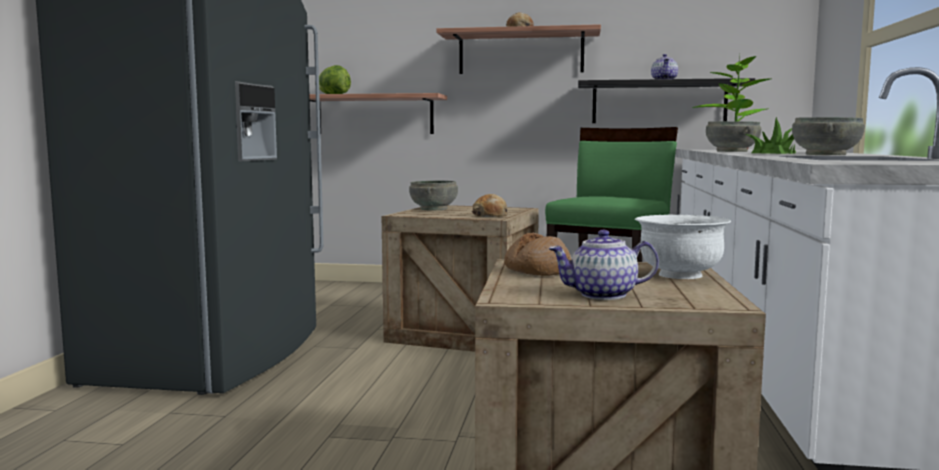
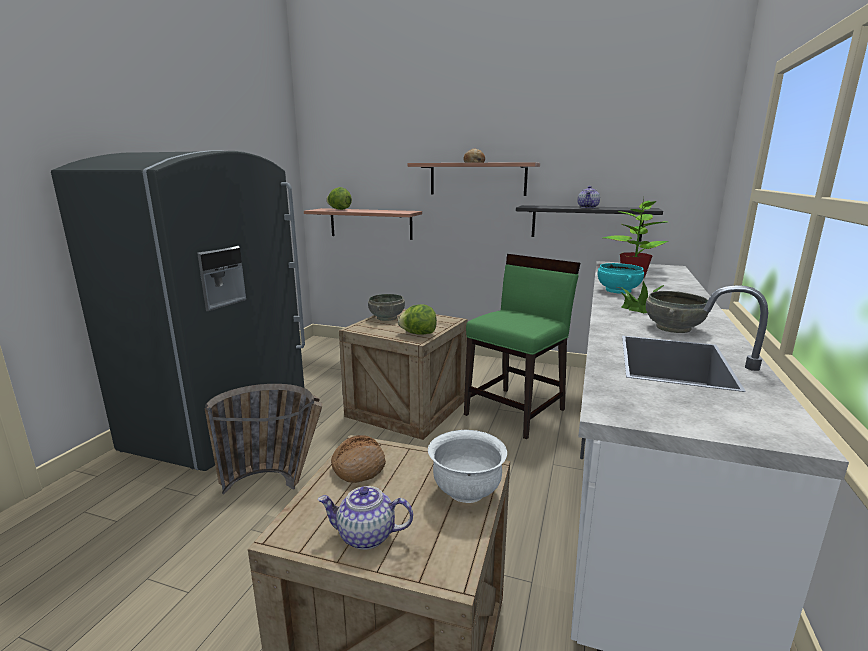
camera: 10 degrees right, 10 degrees up
(334, 399) = (277, 483): none -> basket
(490, 215) = (418, 334): bread -> lettuce
(731, 151) = (617, 290): grey bowl -> turquoise bowl

